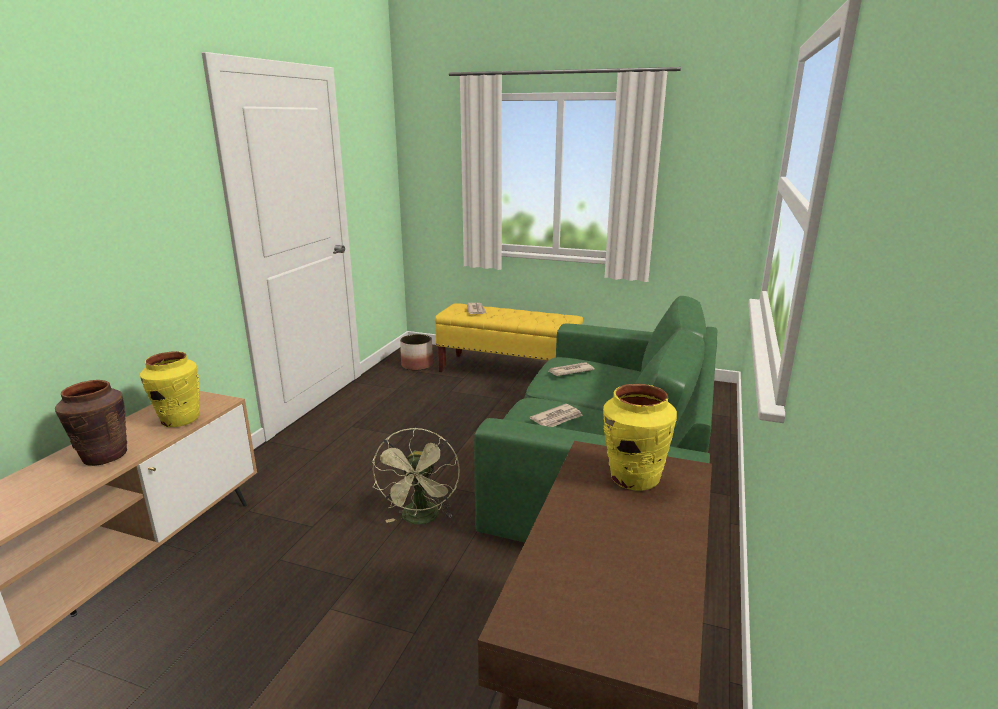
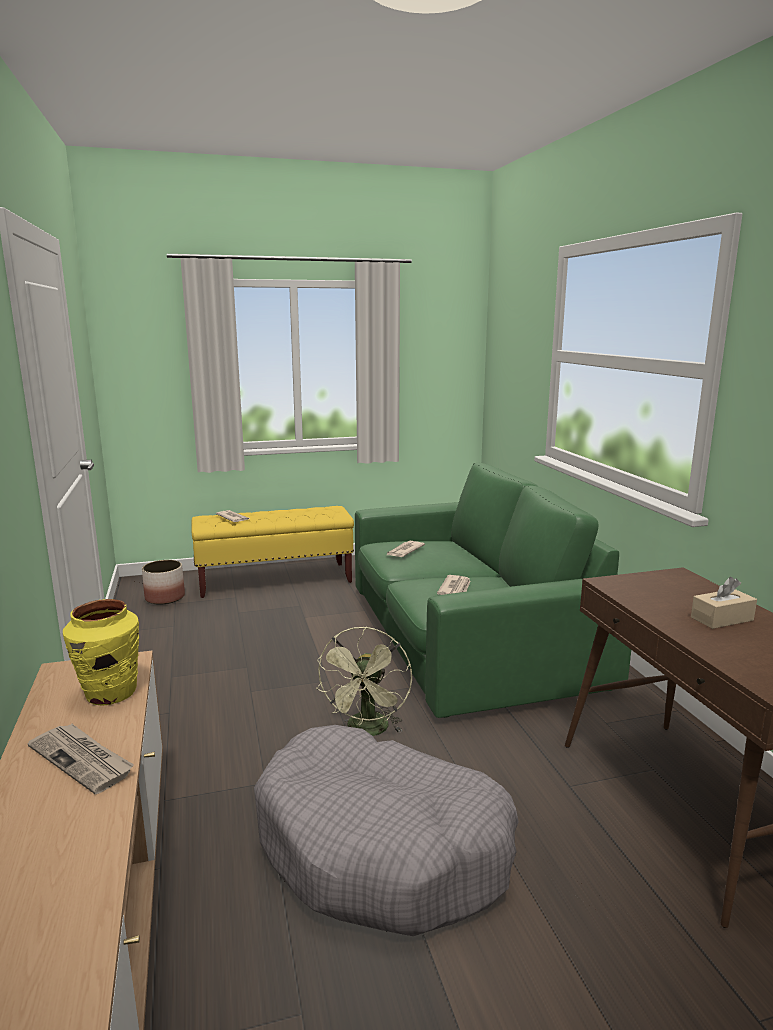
camera: 35 degrees left, 5 degrees down
(104, 456) = (82, 759): brown vase -> newspaper
(320, 611) = (383, 847): none -> grey dog bed
(421, 519) = (367, 731): green fan -> green fan turned 45 degrees clockwise
(627, 532) = (721, 619): none -> beige tissue box
(633, 478) = (663, 588): yellow vase -> none

